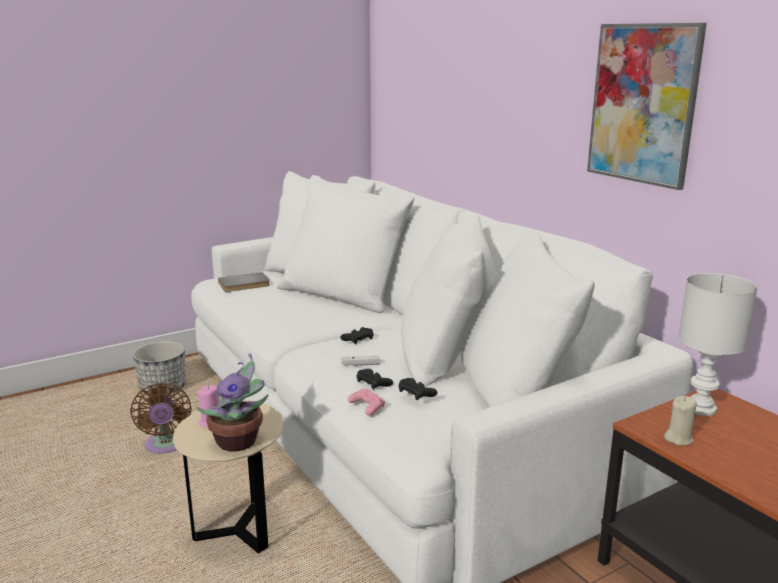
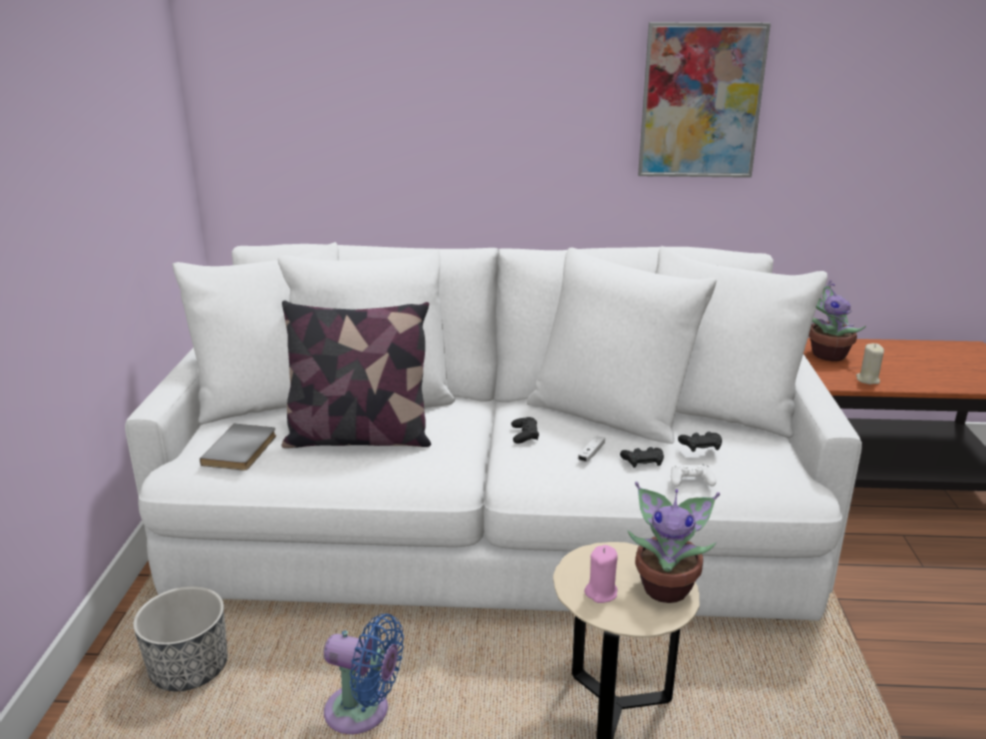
camera: 55 degrees left, 5 degrees up
(166, 446) = (363, 713): brown fan -> blue fan
(292, 302) = (359, 438): none -> pillow
(367, 406) = (691, 480): pink game controller -> white game controller
(701, 408) = (826, 354): white table lamp -> potted plant

